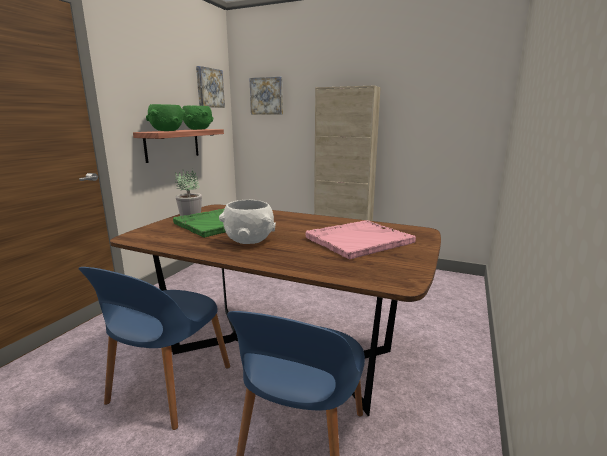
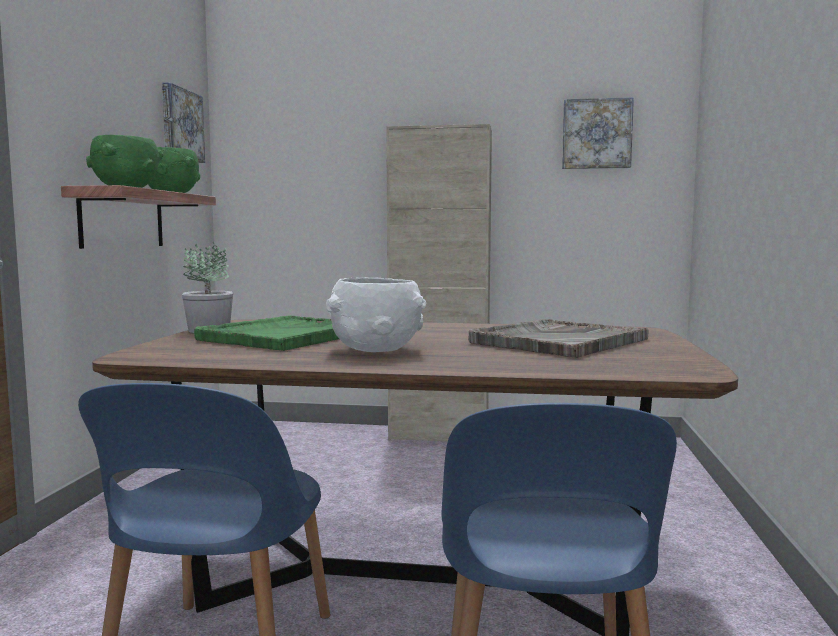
camera: 15 degrees left, 10 degrees down
(267, 96) = (285, 145): picture -> picture (596, 134)
(358, 240) = (558, 341): pink tray -> grey tray

